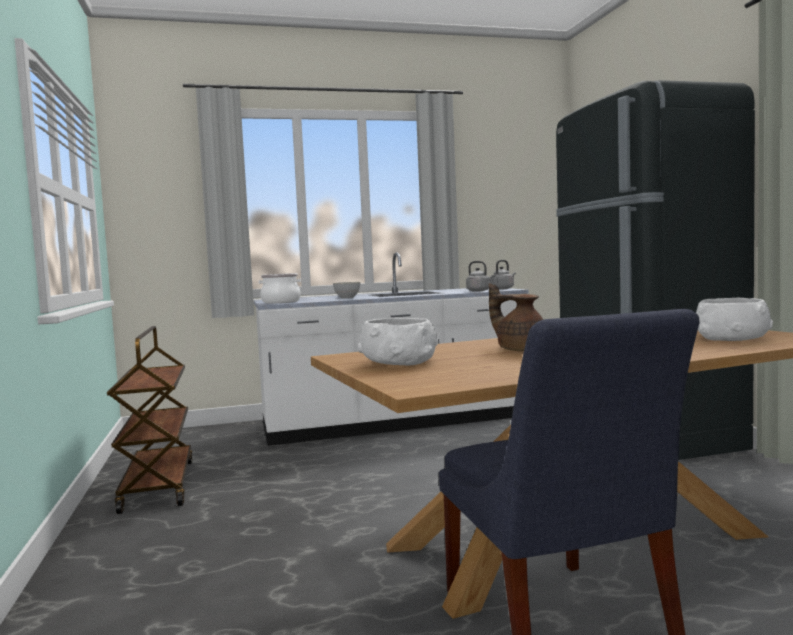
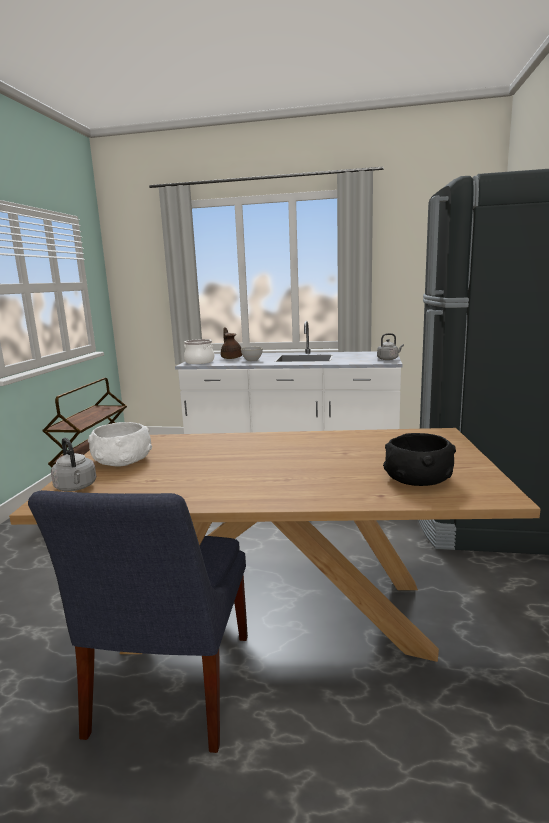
camera: 25 degrees right, 10 degrees up
(480, 291) = (361, 361): grey kettle -> grey kettle (76, 487)
(521, 350) = (230, 458): brown teapot -> brown teapot (231, 358)
(732, 339) = (419, 478): white bowl -> black bowl

